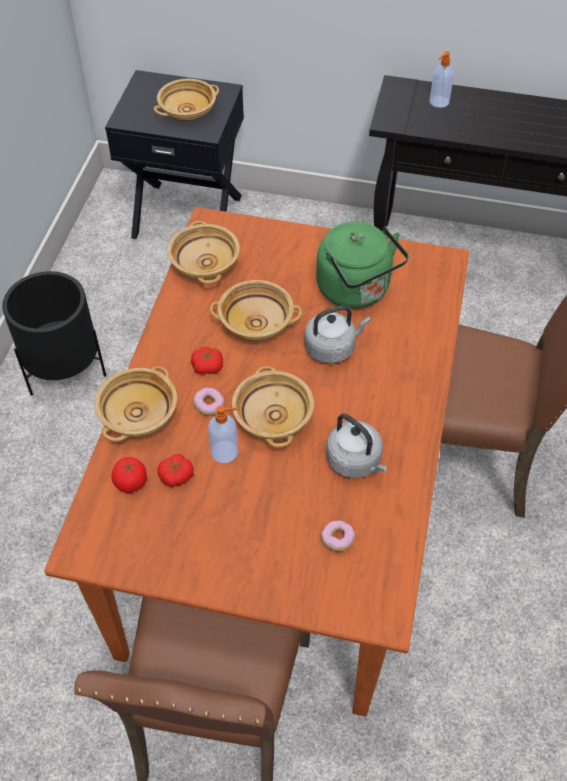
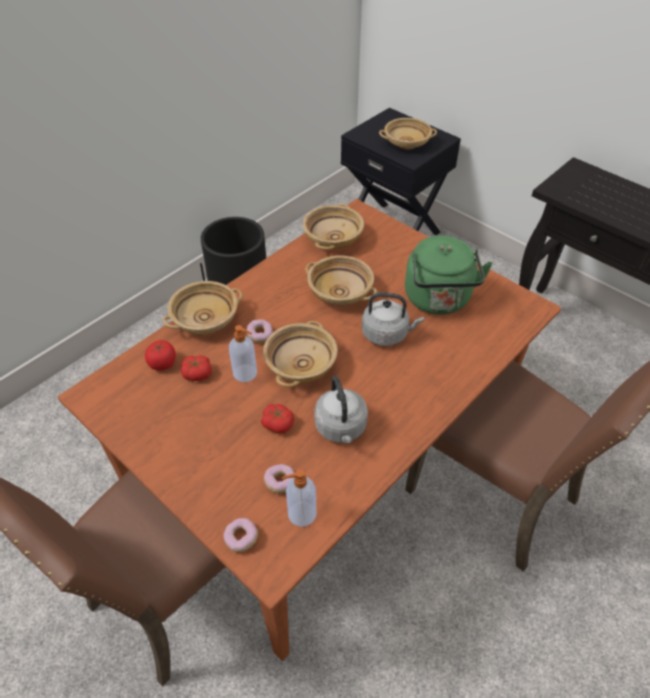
camera: 30 degrees right, 5 degrees down
(207, 366) = (280, 307): tomato -> tomato (278, 423)
(340, 607) = (241, 538): none -> donut
(438, 102) = (608, 189): soap dispenser -> soap dispenser (301, 514)

